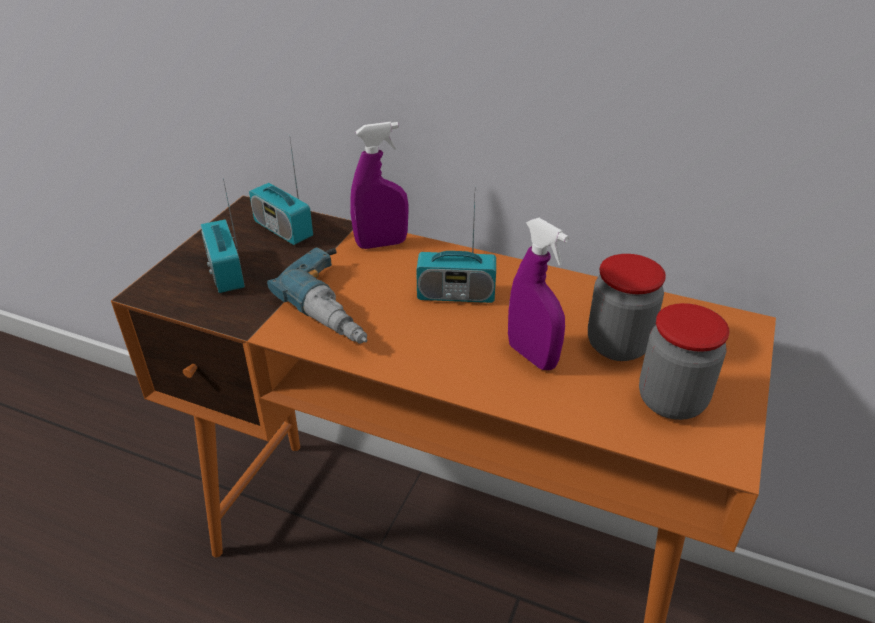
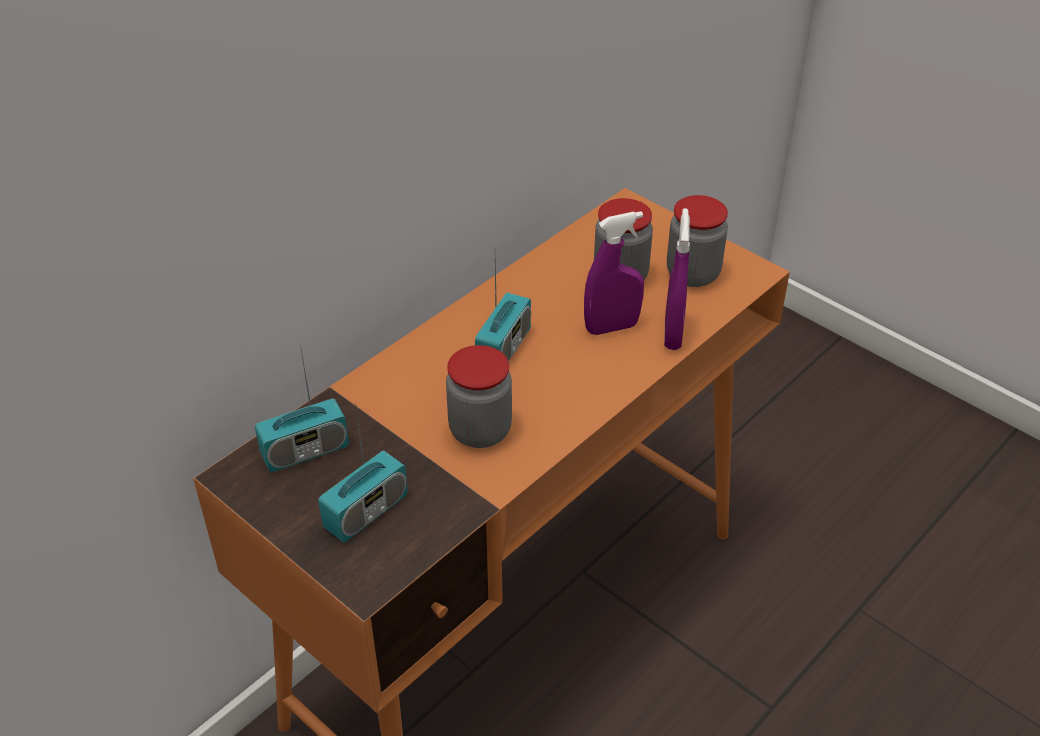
camera: 70 degrees left, 5 degrees up
(225, 272) = (366, 512): radio -> radio turned 45 degrees counterclockwise
(340, 306) = (480, 431): power drill -> jar
(381, 244) = (385, 378): purple spray bottle -> purple spray bottle (672, 334)

